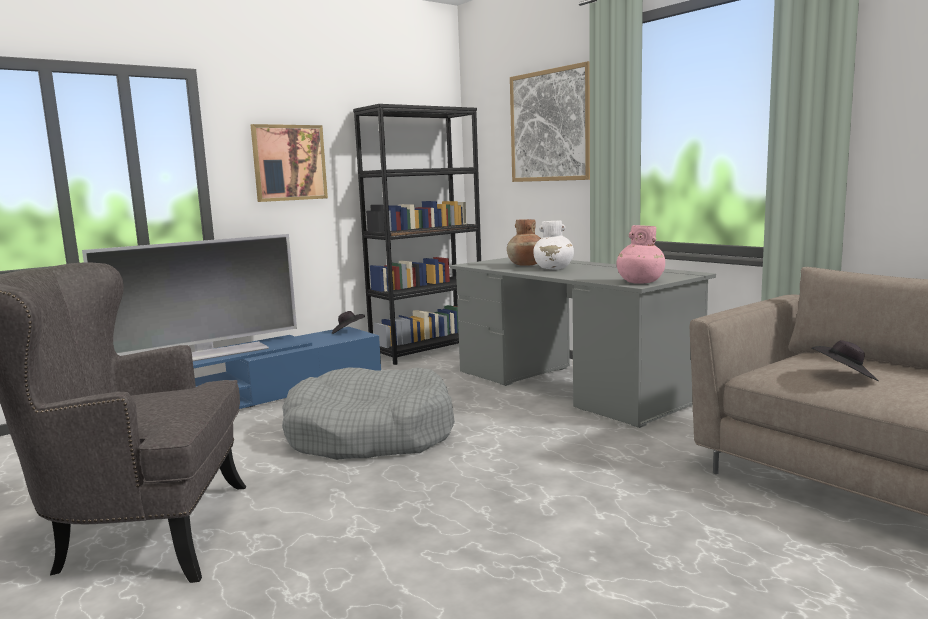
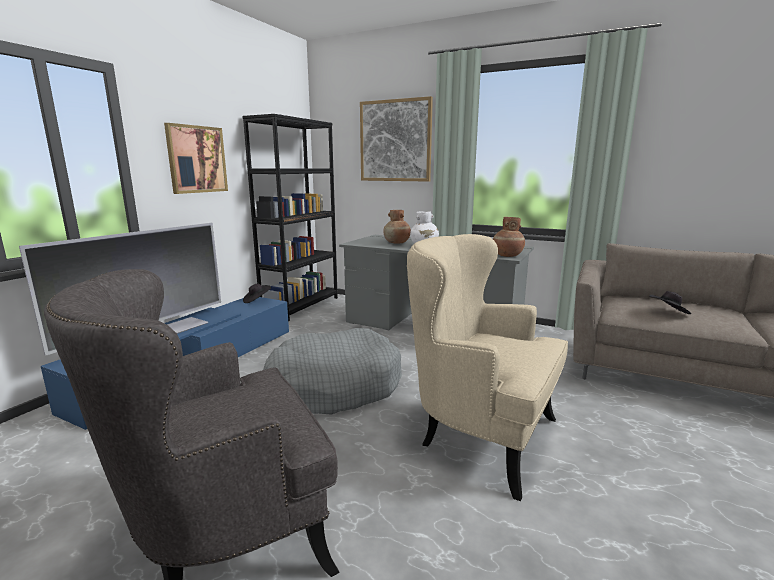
camera: 25 degrees left, 5 degrees up
(478, 506) = (479, 434): none -> beige armchair
(640, 282) = (507, 255): pink vase -> brown vase

